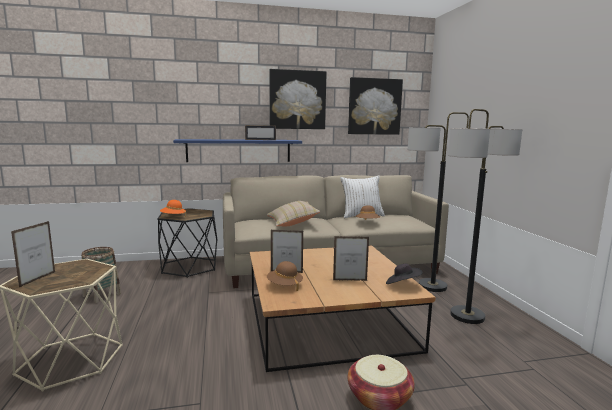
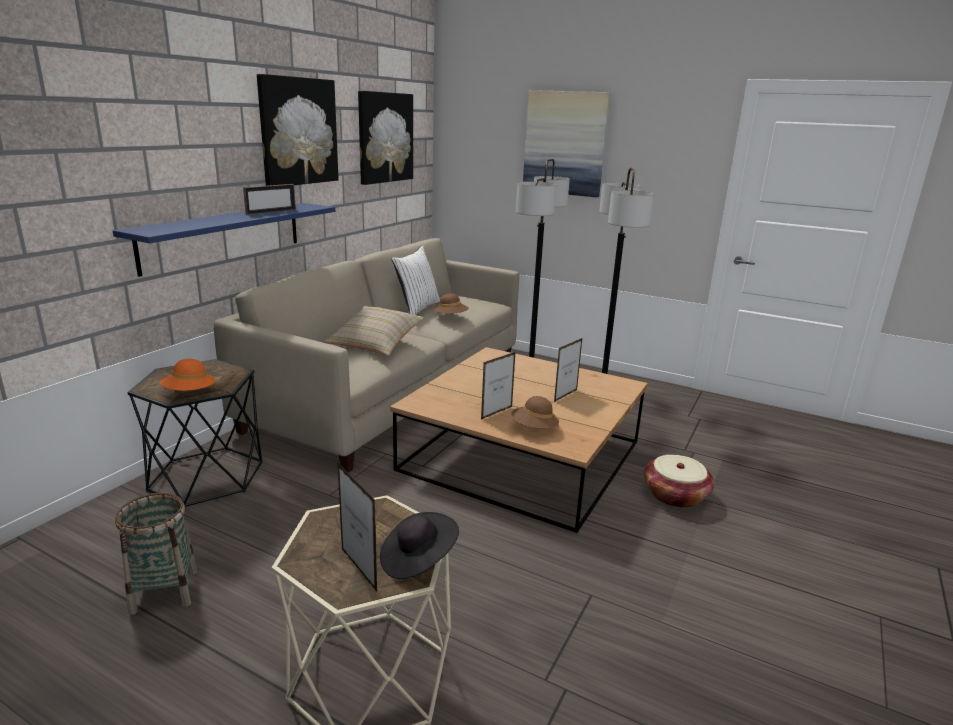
camera: 50 degrees left, 10 degrees up
(402, 284) = (606, 381): black hat -> black hat (417, 560)
(493, 102) = (565, 143): none -> picture

